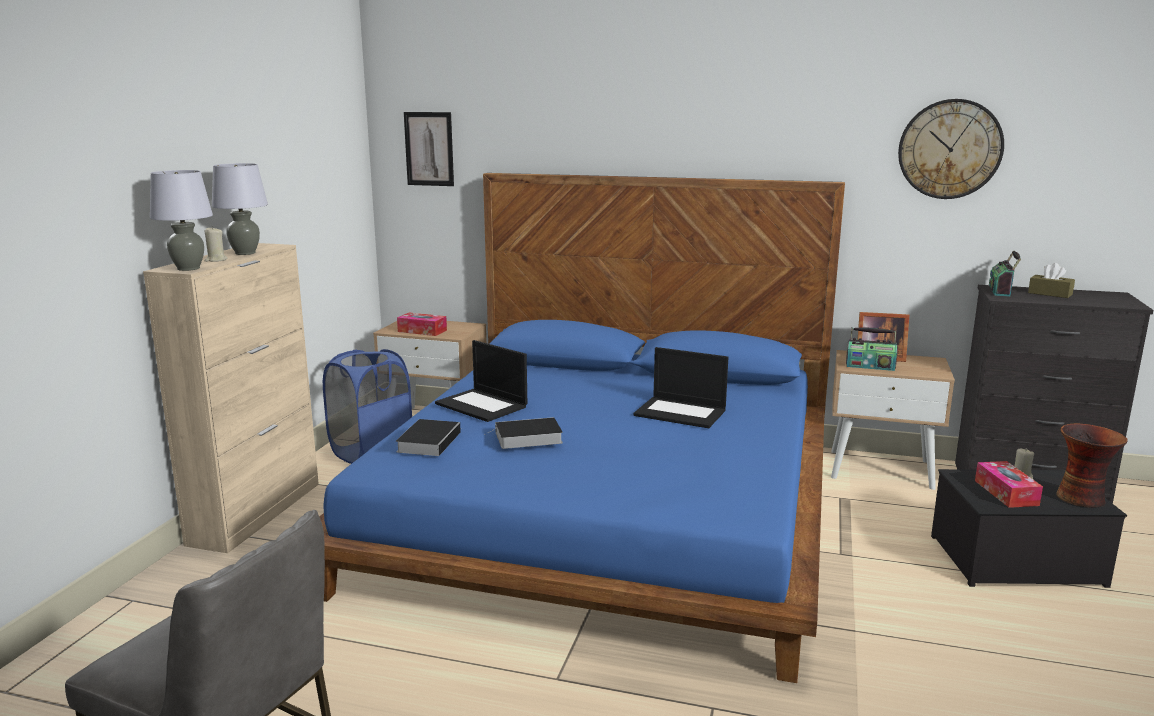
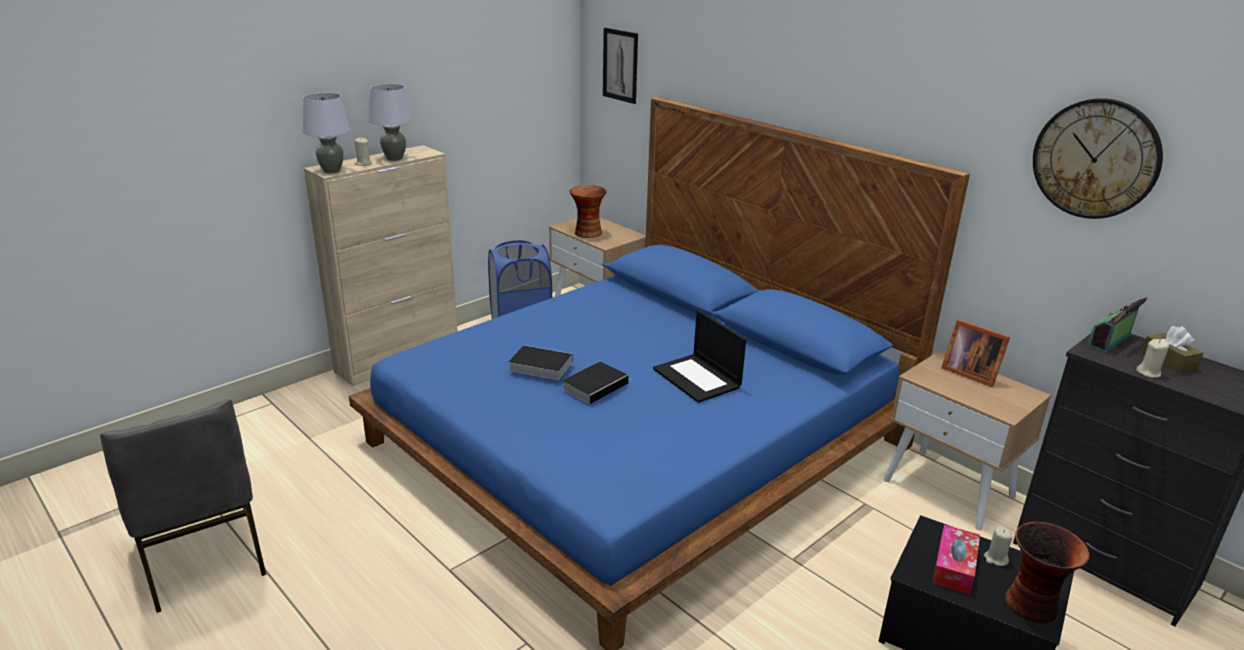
camera: 30 degrees right, 10 degrees up
(422, 331) = (587, 233): tissue box -> vase
(429, 441) = (468, 347): book -> book (596, 385)
(482, 405) = (549, 323): laptop -> none
(870, 366) = (942, 381): radio -> none
(1053, 301) = (1148, 372): none -> beige candle

